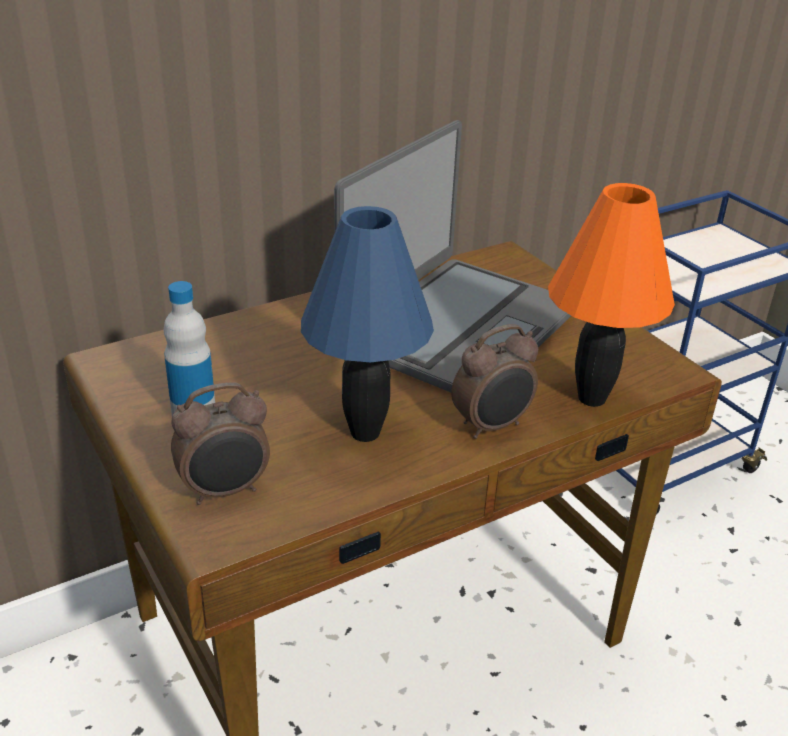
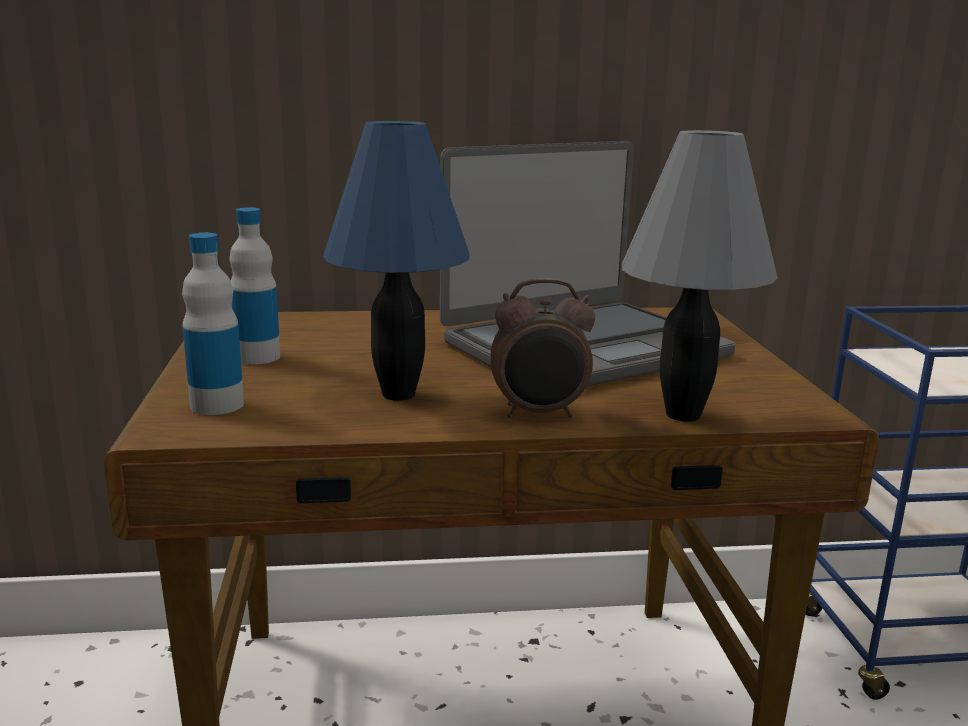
camera: 25 degrees right, 15 degrees down
(225, 491) = (217, 405): alarm clock -> bottle
(591, 399) = (681, 415): orange table lamp -> grey table lamp

